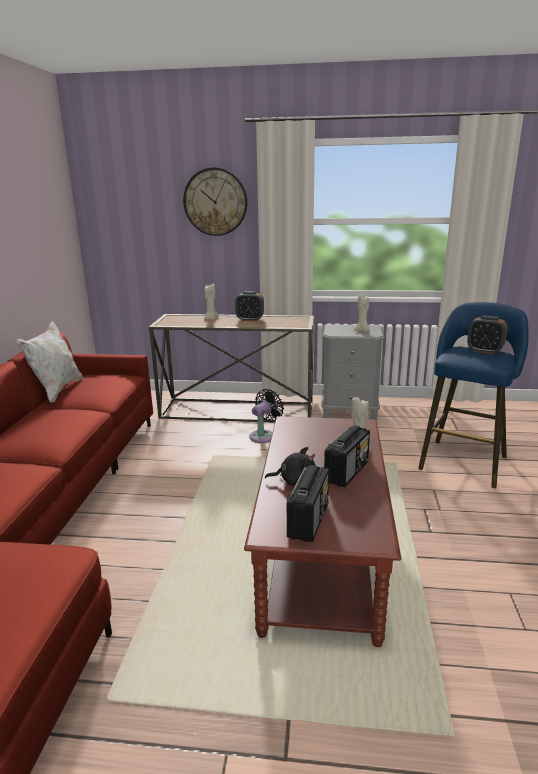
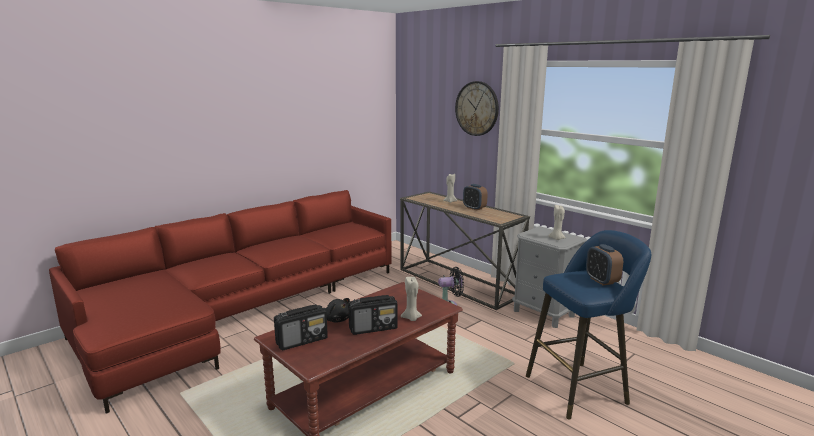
camera: 40 degrees right, 5 degrees down
(57, 390) = (323, 228): white pillow -> none

